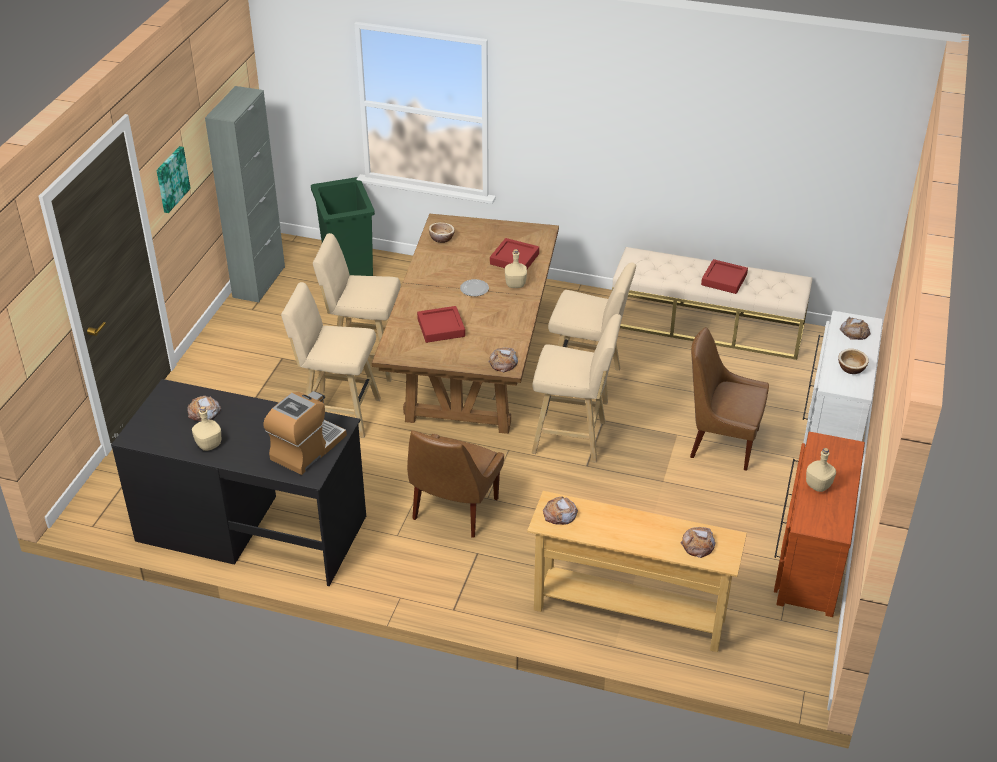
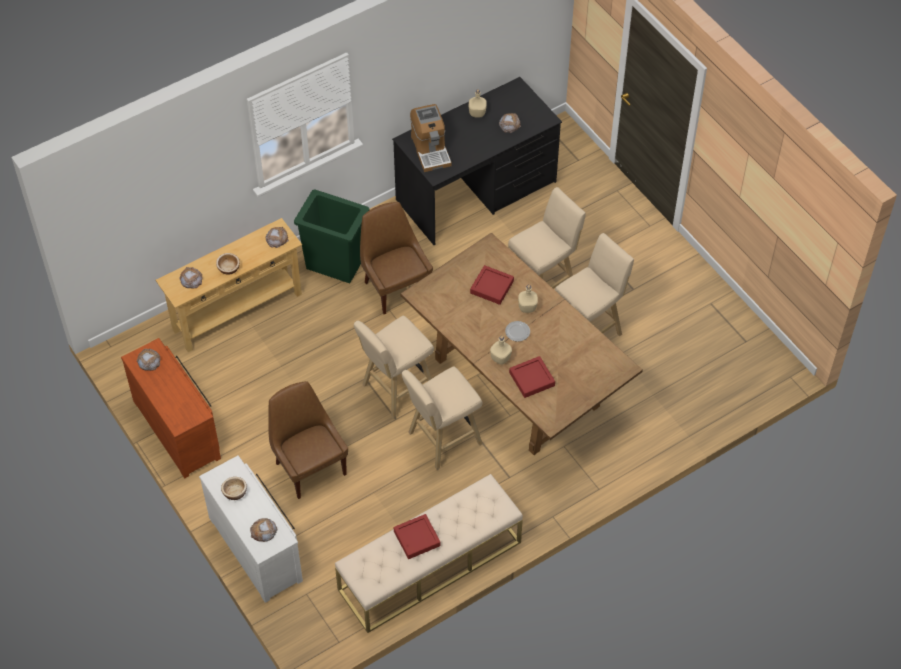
camera: 130 degrees right, 15 degrees up
(171, 179) = (723, 156): picture -> none
(259, 282) = (745, 325): grey cabinet -> none
(348, 269) = (715, 388): green trash can -> green trash can (335, 264)
(441, 238) = (599, 354): bowl -> bowl (228, 268)
(503, 362) = (424, 295): bread -> bread (149, 361)
(721, 443) = (309, 466): brown chair -> brown chair turned 90 degrees counterclockwise
(818, 485) = (170, 380): beige bottle -> beige bottle (527, 307)

